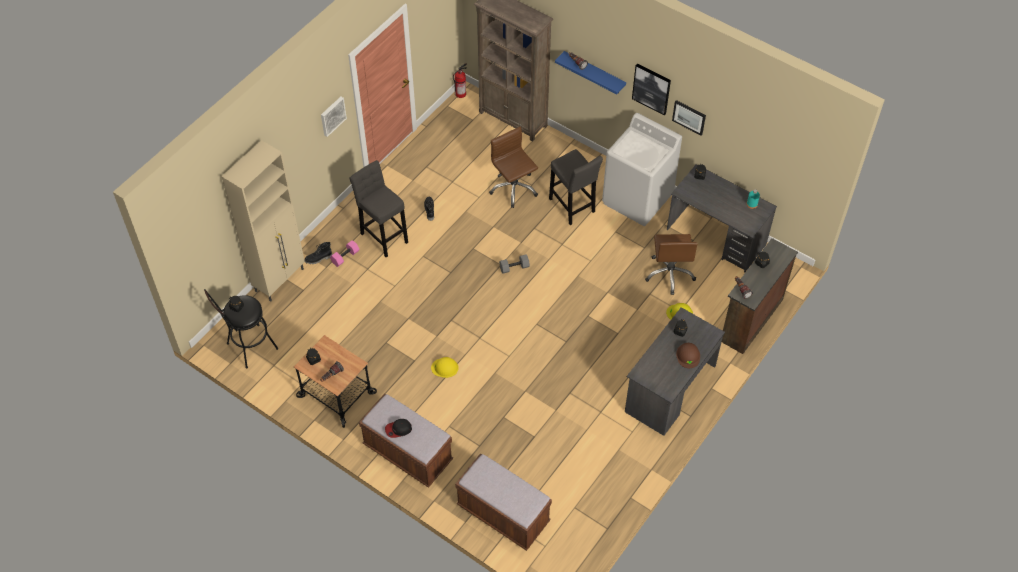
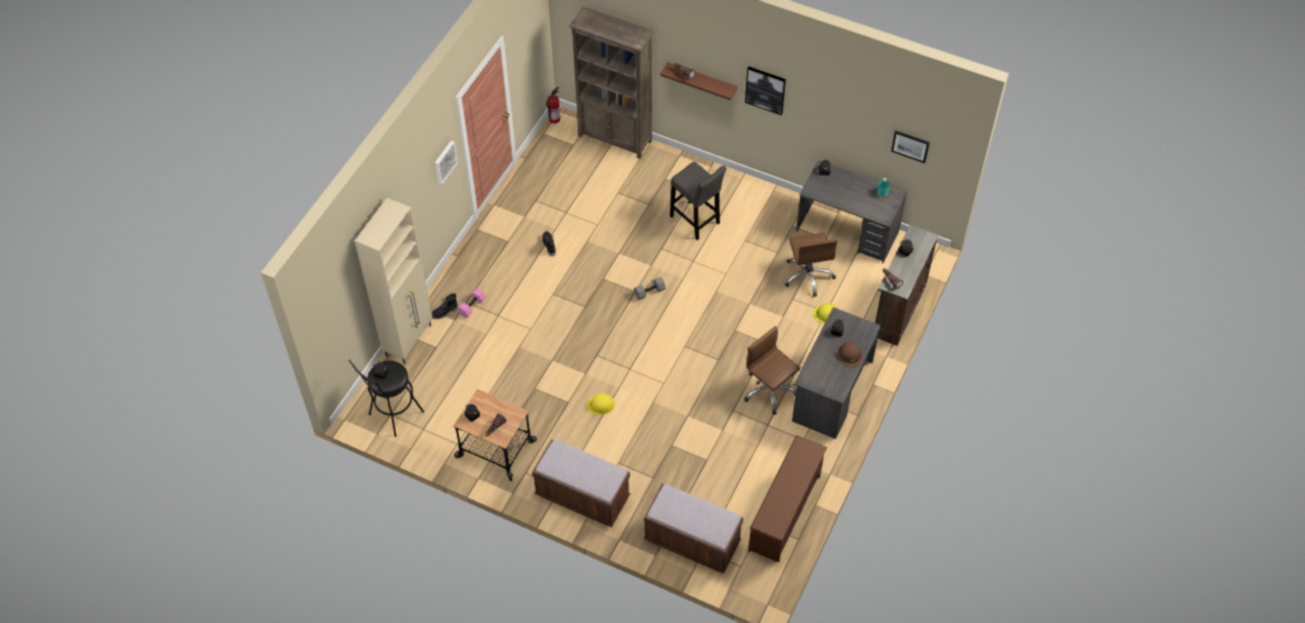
camera: 10 degrees left, 0 degrees up
(383, 236) = (506, 279): grey stool -> none
(398, 429) = (574, 472): cap -> none
(513, 188) = (631, 211): brown office chair -> brown office chair (769, 391)
(594, 73) = (702, 81): blue shelf -> brown shelf
(600, 501) = (785, 513): none -> brown shoe rack
(637, 199) = (760, 204): white washing machine -> none
(689, 117) = (807, 113): picture -> picture (910, 146)

